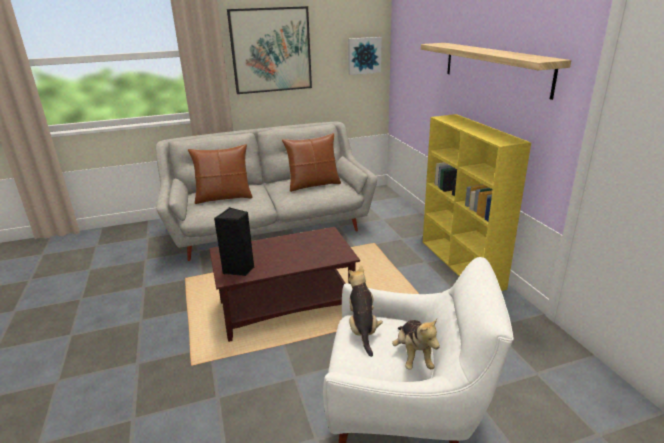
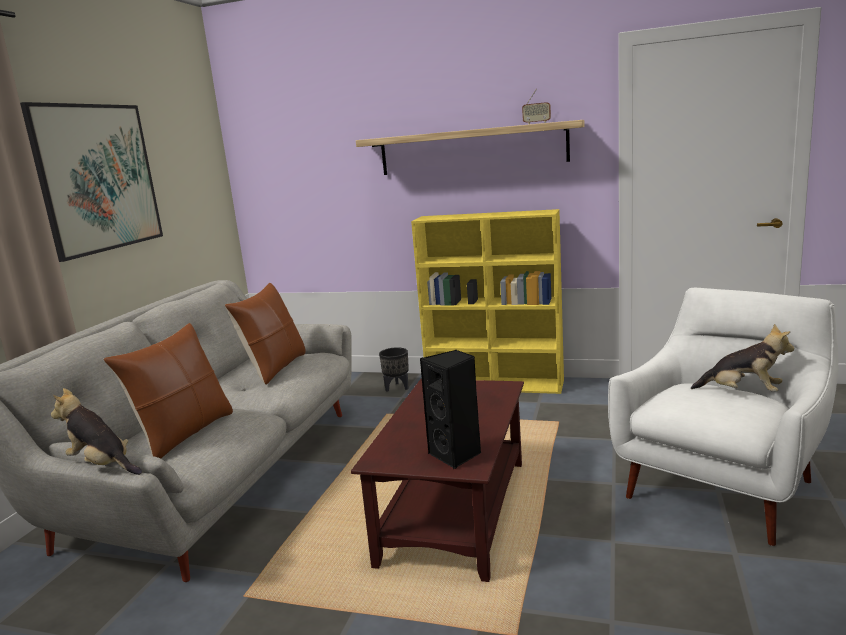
camera: 55 degrees left, 10 degrees down
(362, 329) = (680, 404): plush toy -> plush toy (103, 465)
(364, 55) = (206, 182): picture -> none
(412, 232) = (397, 387): none -> black planter
(525, 56) = (536, 123): none -> radio

